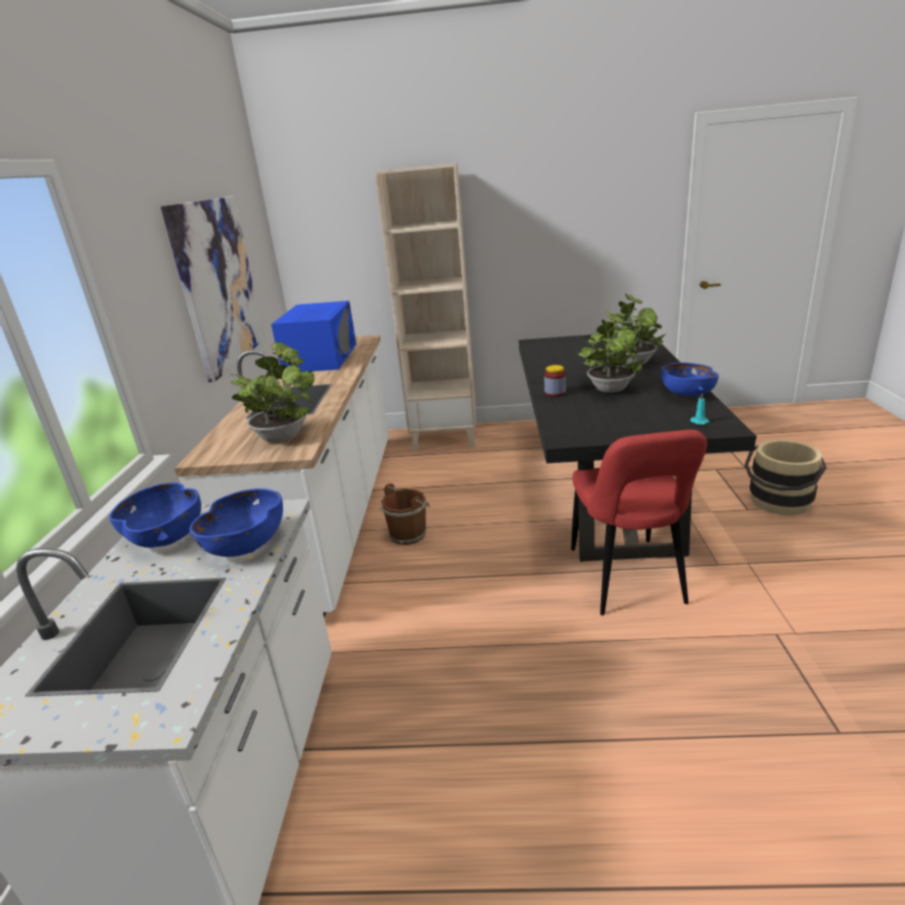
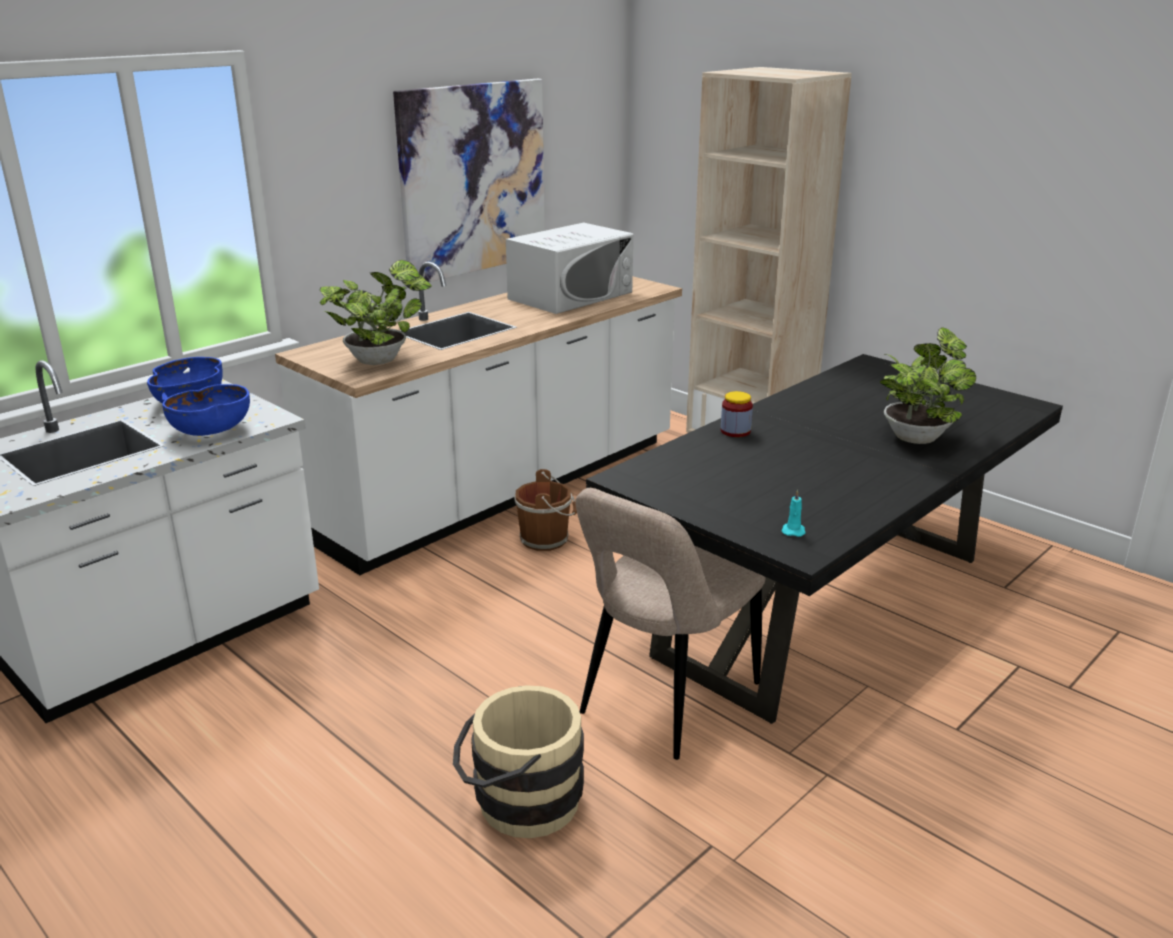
camera: 40 degrees right, 0 degrees up
(321, 358) = (571, 295): blue microwave -> white microwave
(610, 388) = (805, 452): potted plant -> none
(628, 579) = (664, 702): red chair -> beige chair
(686, 394) = (868, 499): blue bowl -> none
(778, 504) = (1015, 749): beige bucket -> beige bucket (518, 802)

